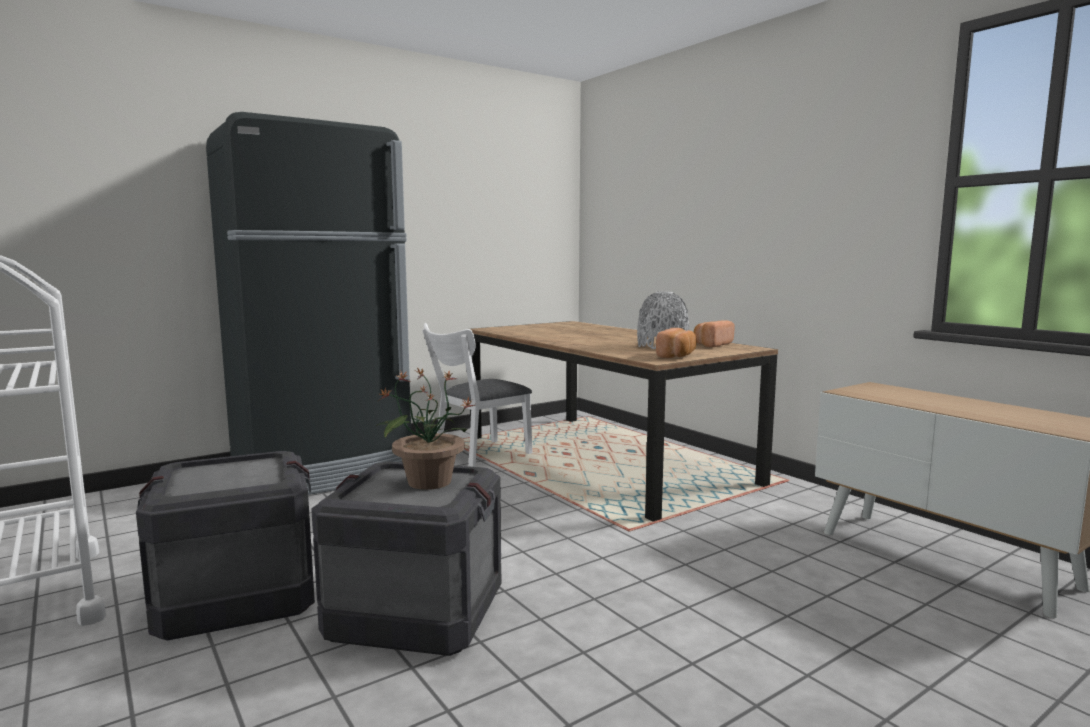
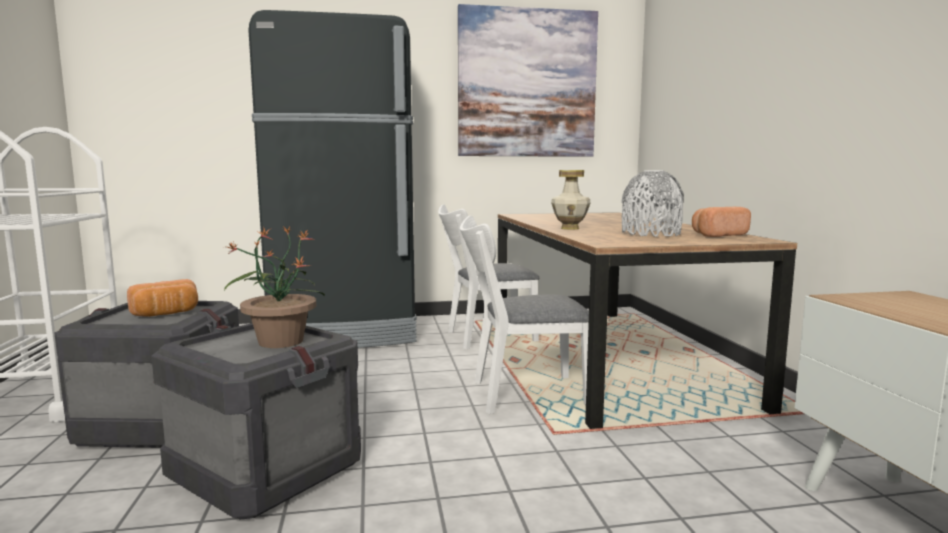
camera: 25 degrees right, 0 degrees up
(482, 194) = (527, 84): none -> picture
(567, 503) = (520, 394): none -> white chair
(585, 345) = (569, 228): none -> vase
(677, 356) = (643, 242): bread -> bread (166, 314)

